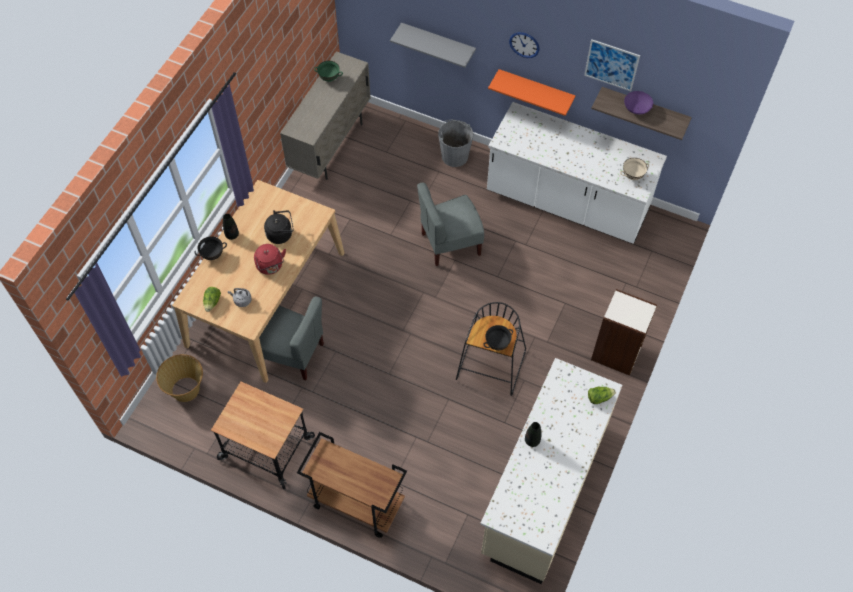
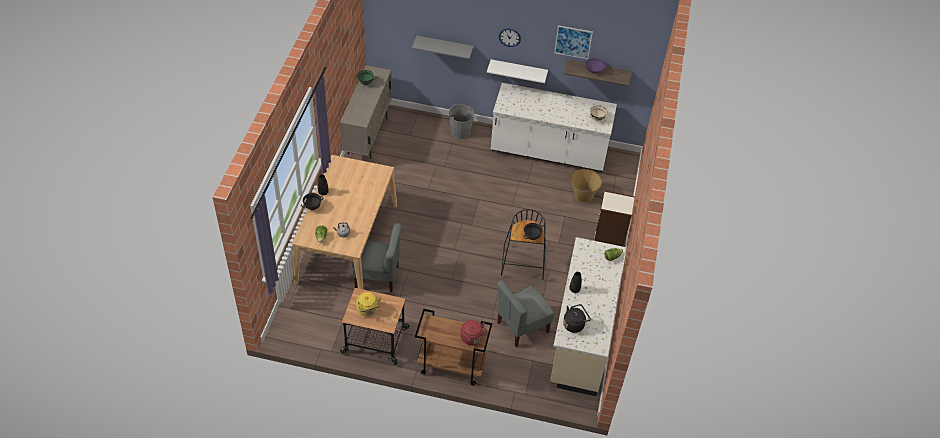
camera: 15 degrees left, 10 degrees down
(186, 389) = (303, 311): basket -> basket (583, 195)
(249, 418) = (368, 310): none -> yellow kettle
(270, 266) = (357, 209): red kettle -> red kettle (472, 338)
(281, 234) = (359, 187): black kettle -> black kettle (574, 324)
(450, 243) = (472, 189): grey chair -> grey chair (522, 327)
(535, 90) = (518, 71): orange shelf -> white shelf

